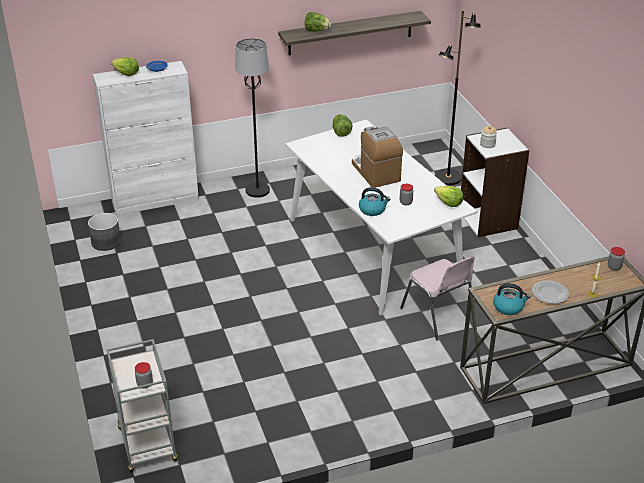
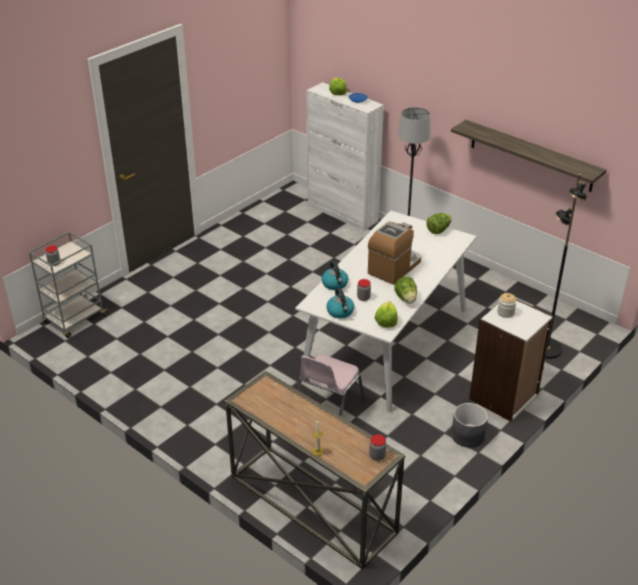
camera: 60 degrees right, 0 degrees up
(106, 242) = (272, 214): grey planter -> grey planter (468, 435)
(316, 31) = (490, 134): lettuce -> lettuce (406, 299)
(508, 307) = (255, 402): kettle -> kettle (340, 312)
(550, 293) = (296, 422): plate -> none

